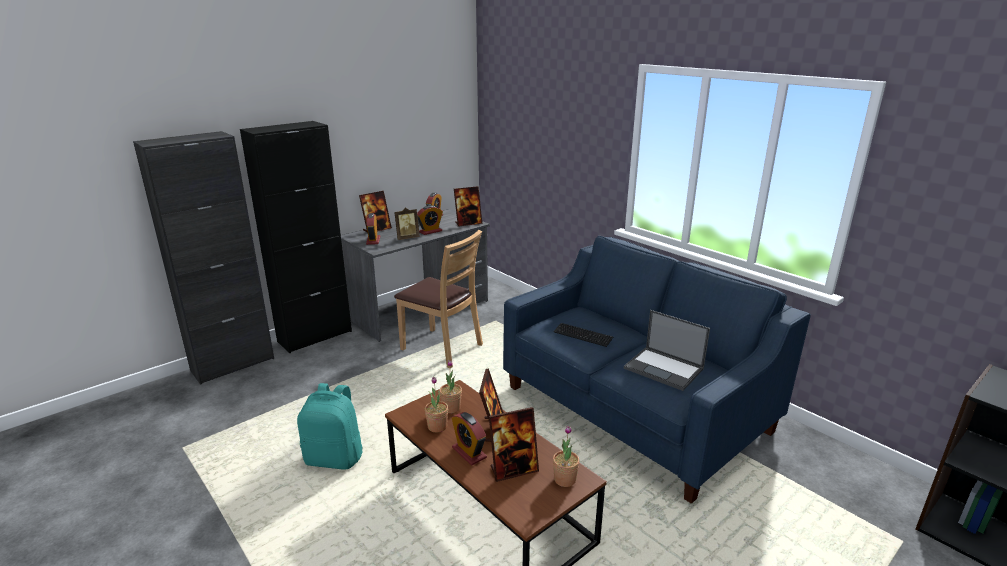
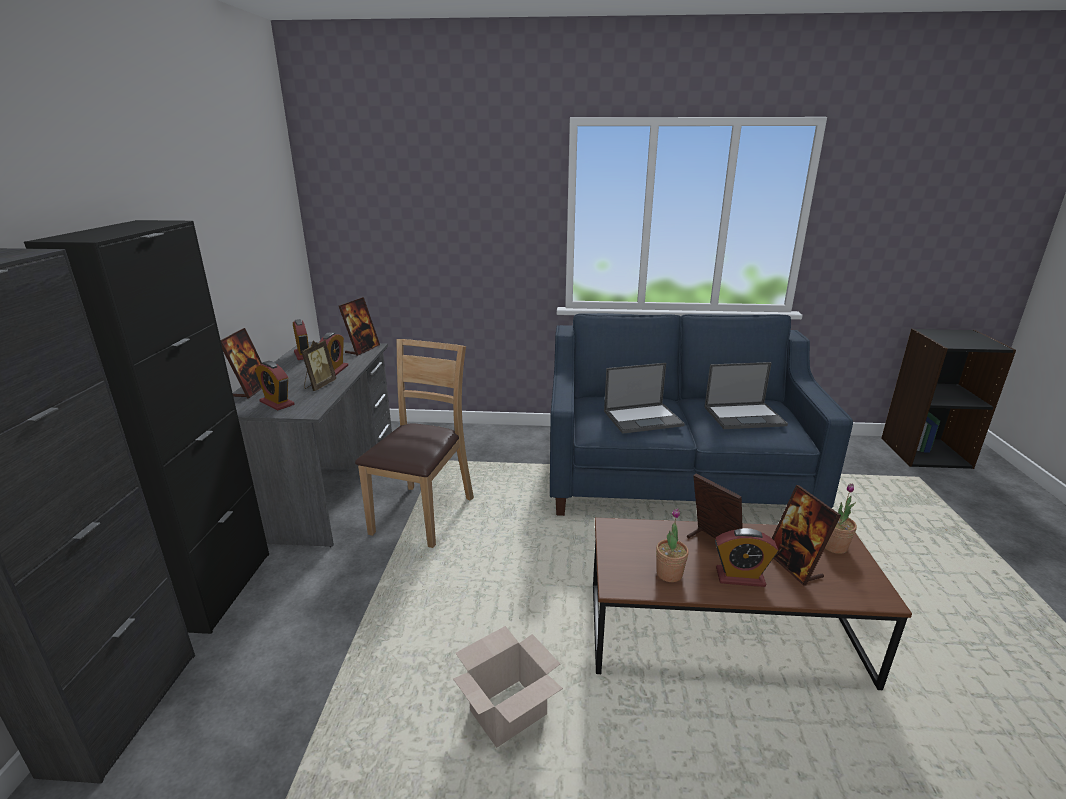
camera: 45 degrees left, 0 degrees up
(335, 458) = (509, 712): turquoise backpack -> cardboard box
(442, 348) = (423, 514): brown chair -> brown chair turned 60 degrees counterclockwise
(451, 408) = (643, 548): potted plant -> none
(513, 469) = (794, 565): picture frame -> picture frame turned 135 degrees clockwise
(582, 336) = (643, 418): keyboard -> laptop

